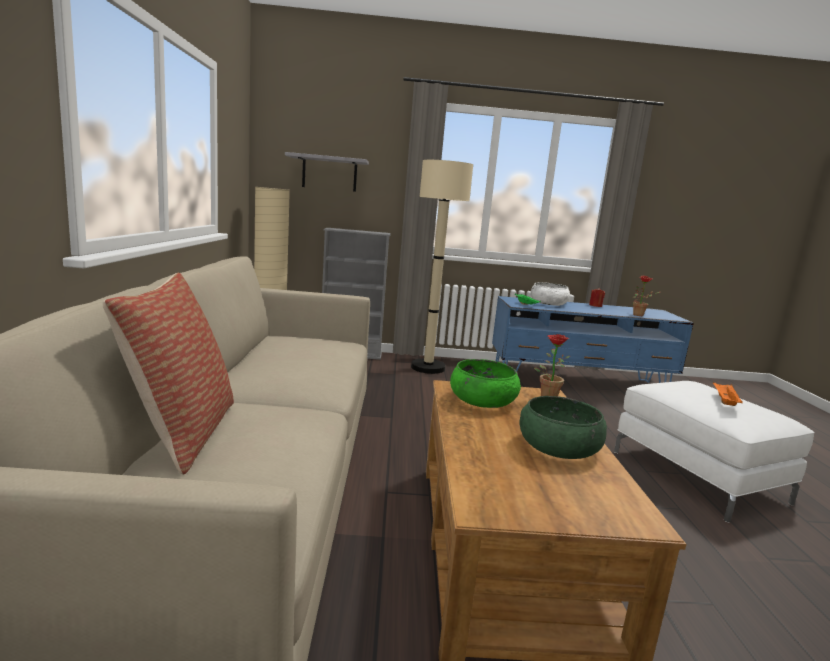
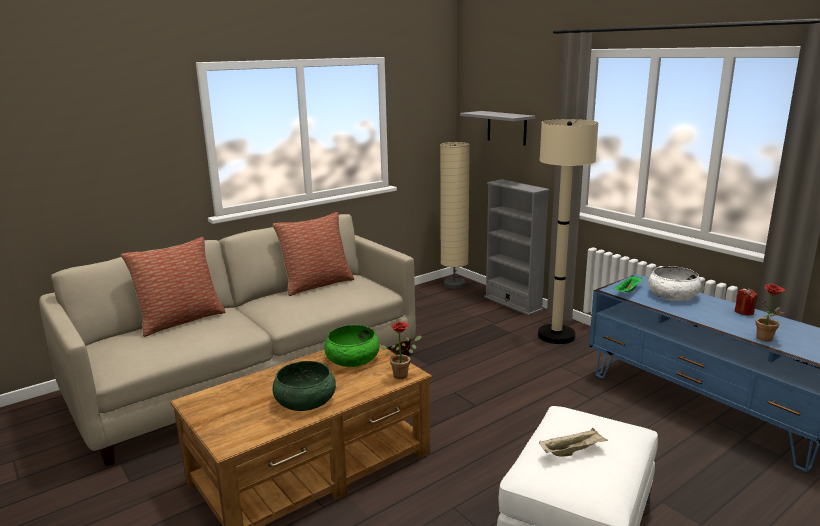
camera: 55 degrees right, 5 degrees up
(264, 349) = (316, 284): none -> pillow
(724, 401) = (572, 451): orange tray -> beige tray

